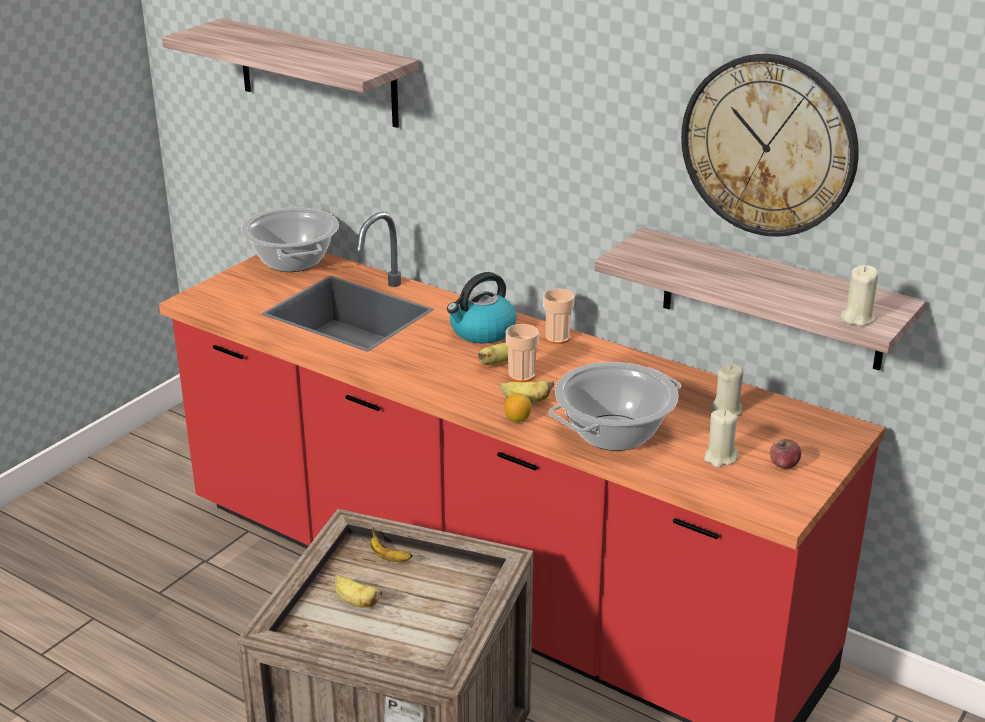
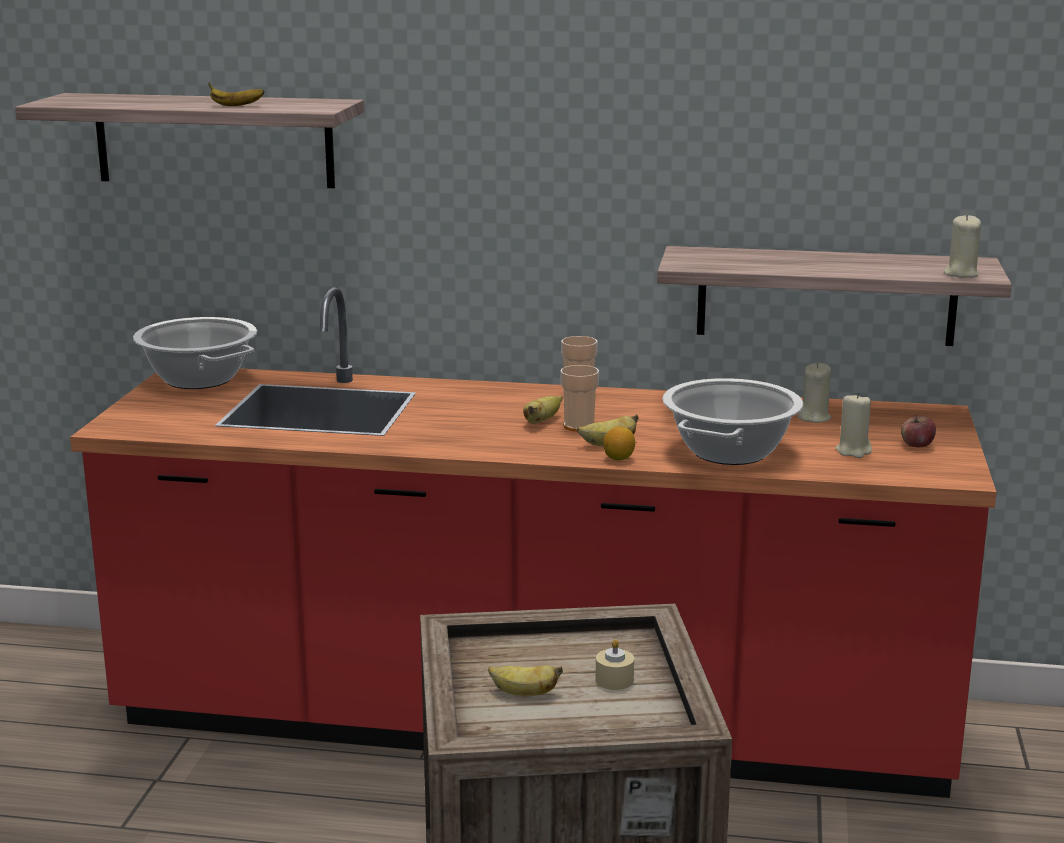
camera: 25 degrees left, 10 degrees down
(388, 557) = (518, 647): banana -> banana (234, 106)
(431, 609) = (614, 680): none -> beige candle
(482, 332) = (492, 401): kettle -> none
(769, 145) = (814, 124): wall clock -> none

